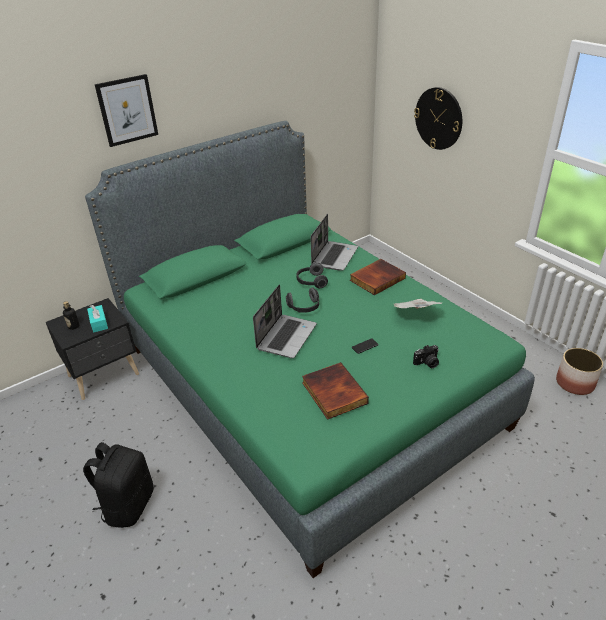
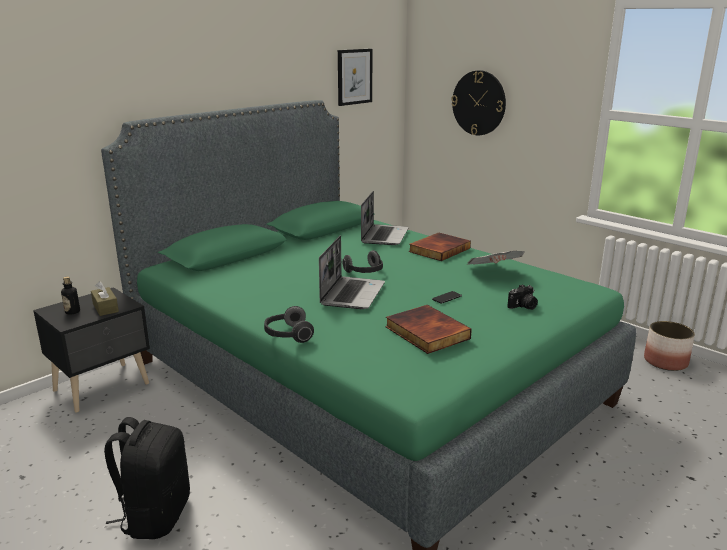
camera: 10 degrees left, 15 degrees down
(99, 323) = (105, 308): turquoise tissue box -> brown tissue box
(127, 110) = (155, 61): picture -> picture (354, 76)
(311, 282) = (365, 254): headphones -> headphones (287, 335)

